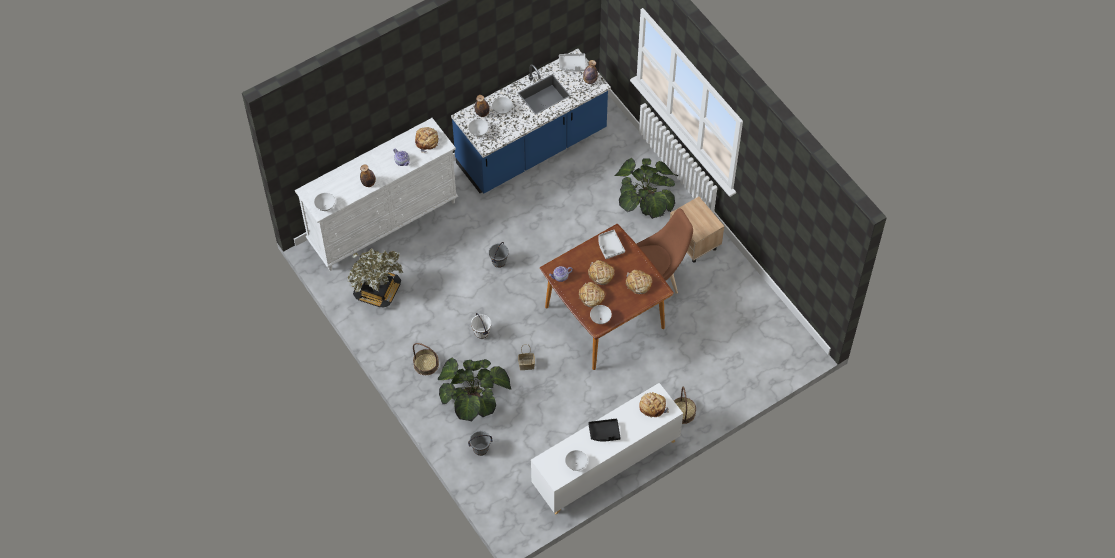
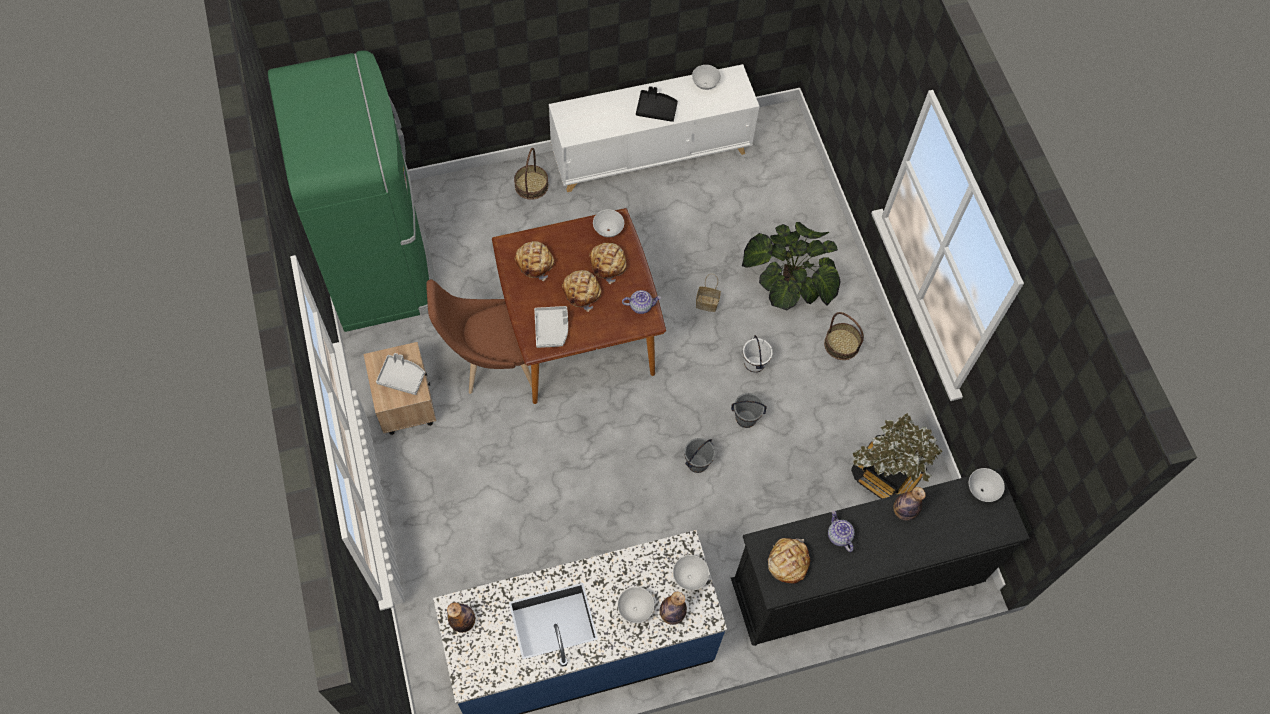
camera: 165 degrees left, 5 degrees up
(384, 222) = (854, 585): white dresser -> black dresser
(480, 449) = (799, 216): grey bucket -> grey bucket (745, 419)
(572, 65) = (480, 666): grey tray -> grey tray (402, 377)
(646, 199) = (442, 497): potted plant -> none
(652, 406) = (583, 122): bread -> none
(758, 324) = (380, 263): none -> green fridge

